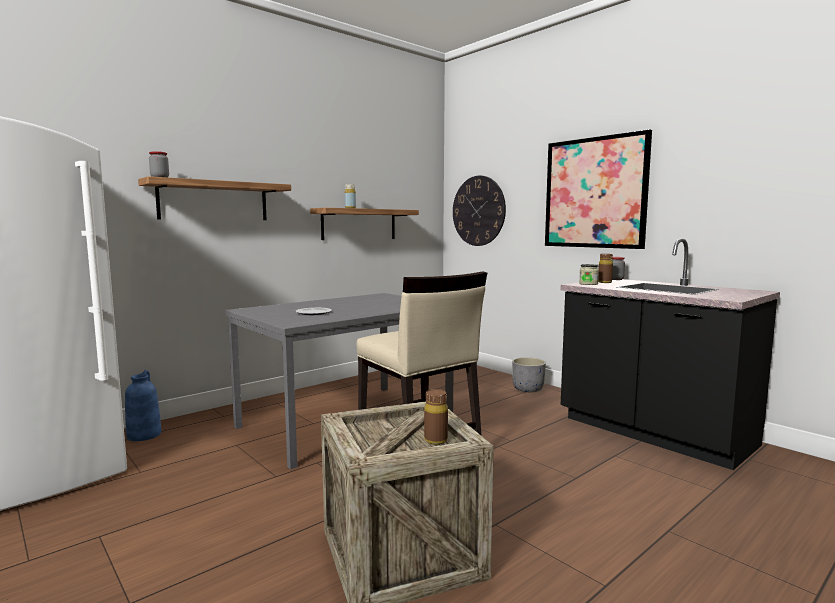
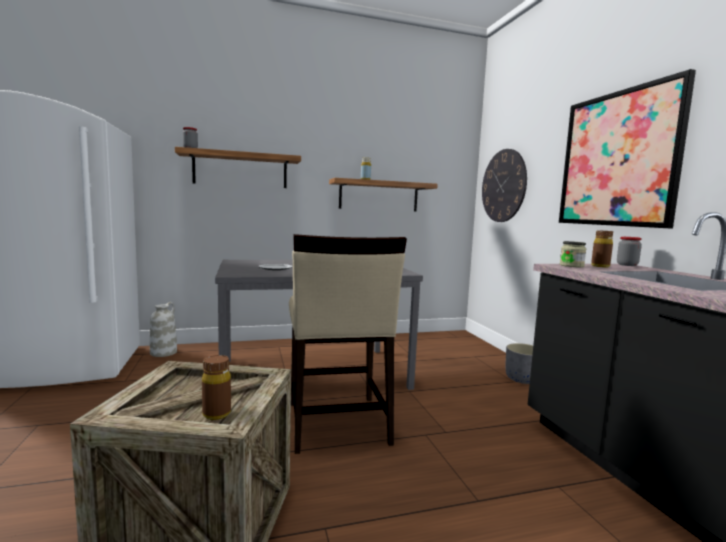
camera: 25 degrees right, 0 degrees up
(144, 435) = (163, 352): blue vase -> white vase

